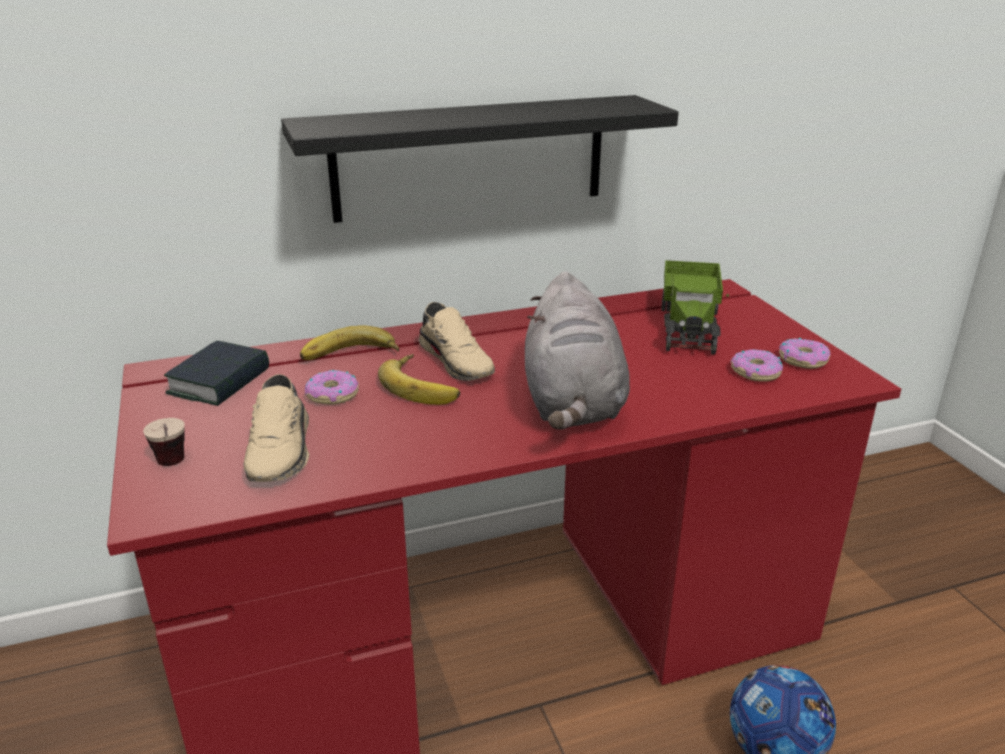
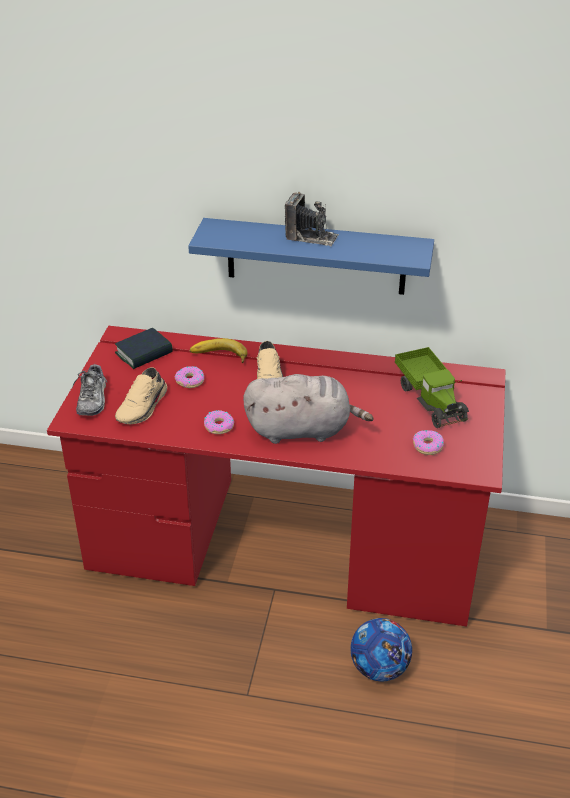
camera: 30 degrees right, 10 degrees up
(173, 467) = (93, 399): cup -> shoe
(423, 385) = (238, 390): banana -> none
(470, 158) = (316, 256): black shelf -> blue shelf
(476, 111) = (311, 237): none -> camera
(572, 404) = (302, 430): grey plush toy -> grey plush toy turned 120 degrees counterclockwise
(690, 325) = (430, 398): toy truck -> toy truck turned 60 degrees counterclockwise
(803, 360) = (467, 448): donut -> donut (219, 426)

